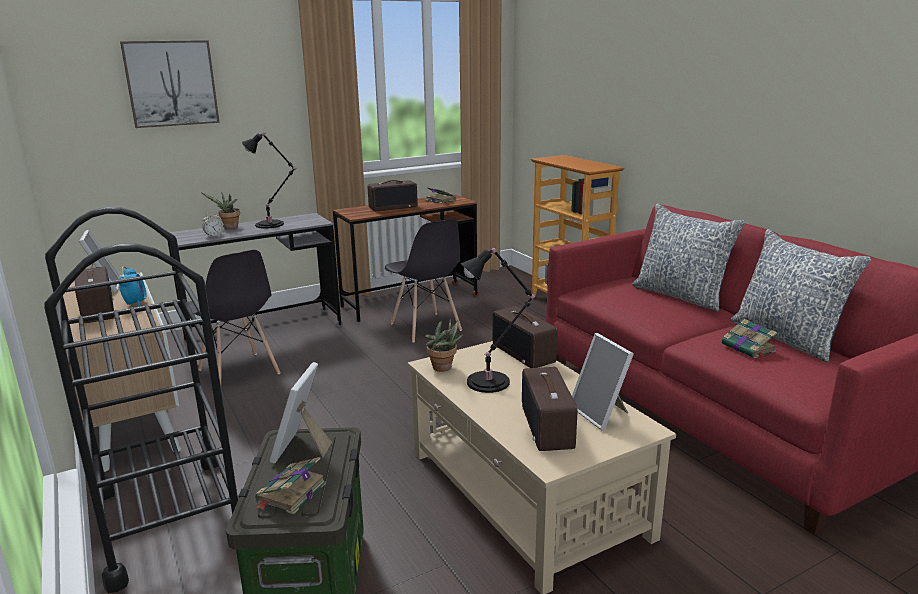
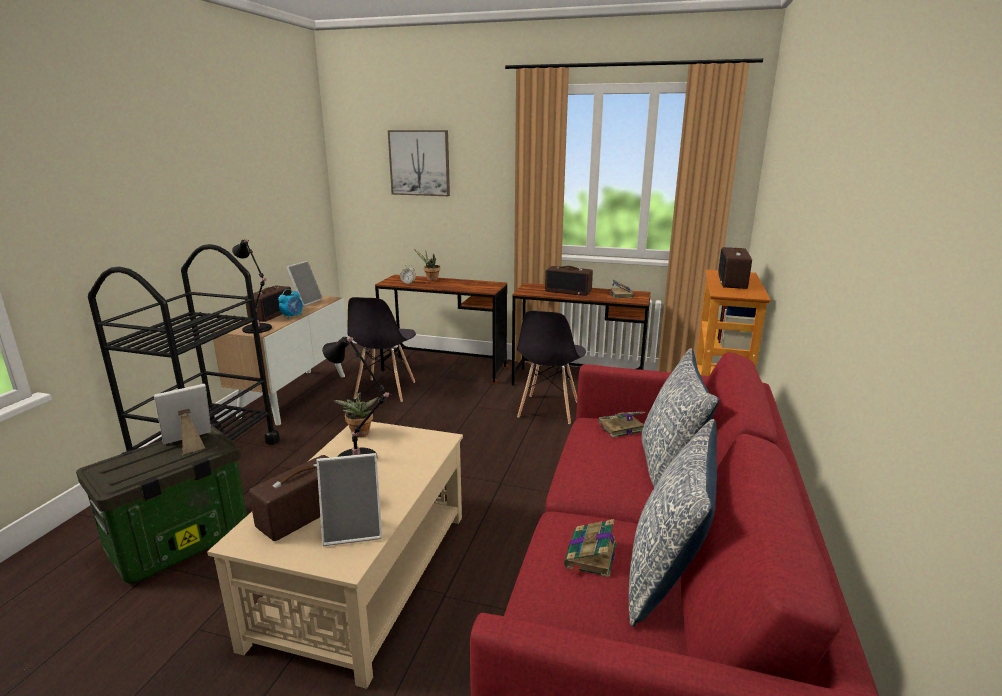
camera: 45 degrees right, 0 degrees up
(264, 332) = (444, 369): grey desk -> brown desk
(272, 224) = (457, 284): black table lamp -> black table lamp (258, 329)
(290, 494) = (129, 465): book -> book (620, 428)
(524, 353) = (430, 451): radio -> radio (733, 282)
(601, 414) = (354, 530): picture frame -> picture frame turned 120 degrees counterclockwise

